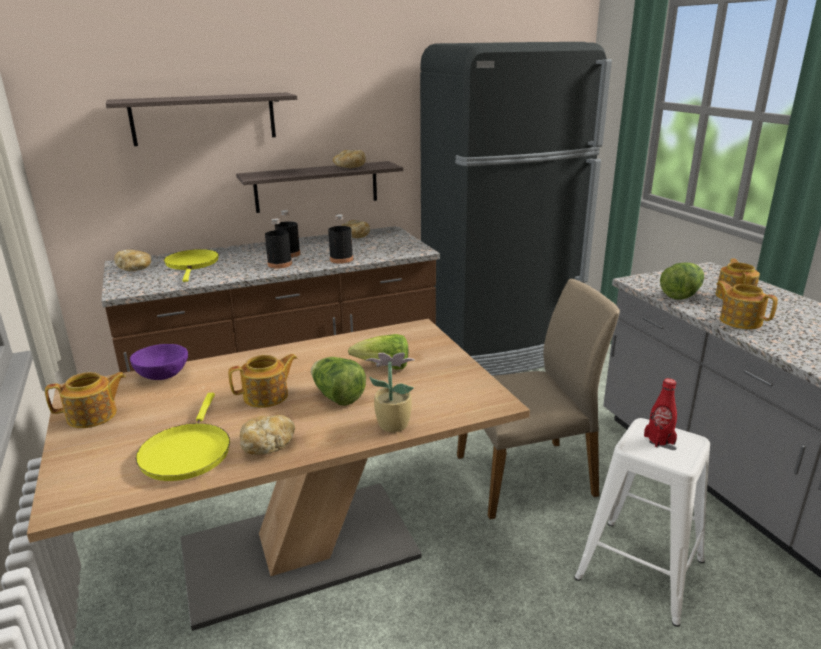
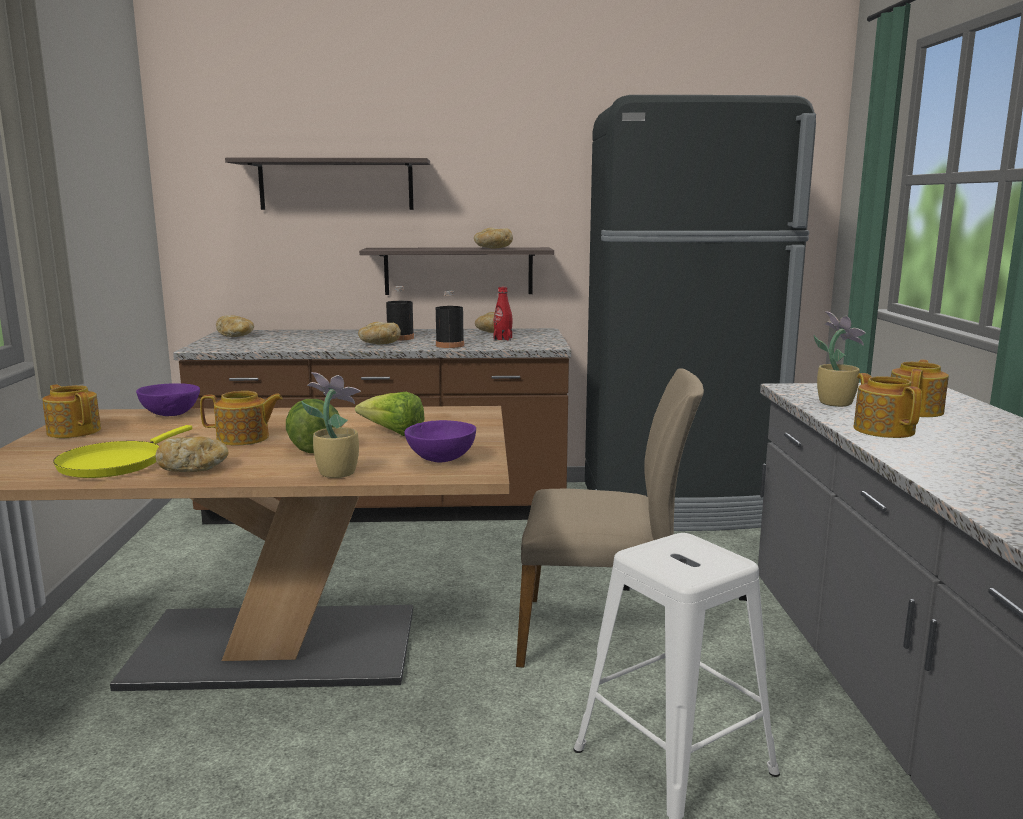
camera: 20 degrees right, 10 degrees down
(93, 416) = (74, 431): teapot -> teapot turned 135 degrees counterclockwise
(192, 264) = (293, 337): yellow frying pan -> none
(279, 264) = (379, 343): black bottle -> bread
(455, 393) = (441, 460): none -> purple bowl
(659, 439) = (685, 554): red bottle -> red bottle (503, 339)
(681, 295) = (834, 403): lettuce -> potted plant

